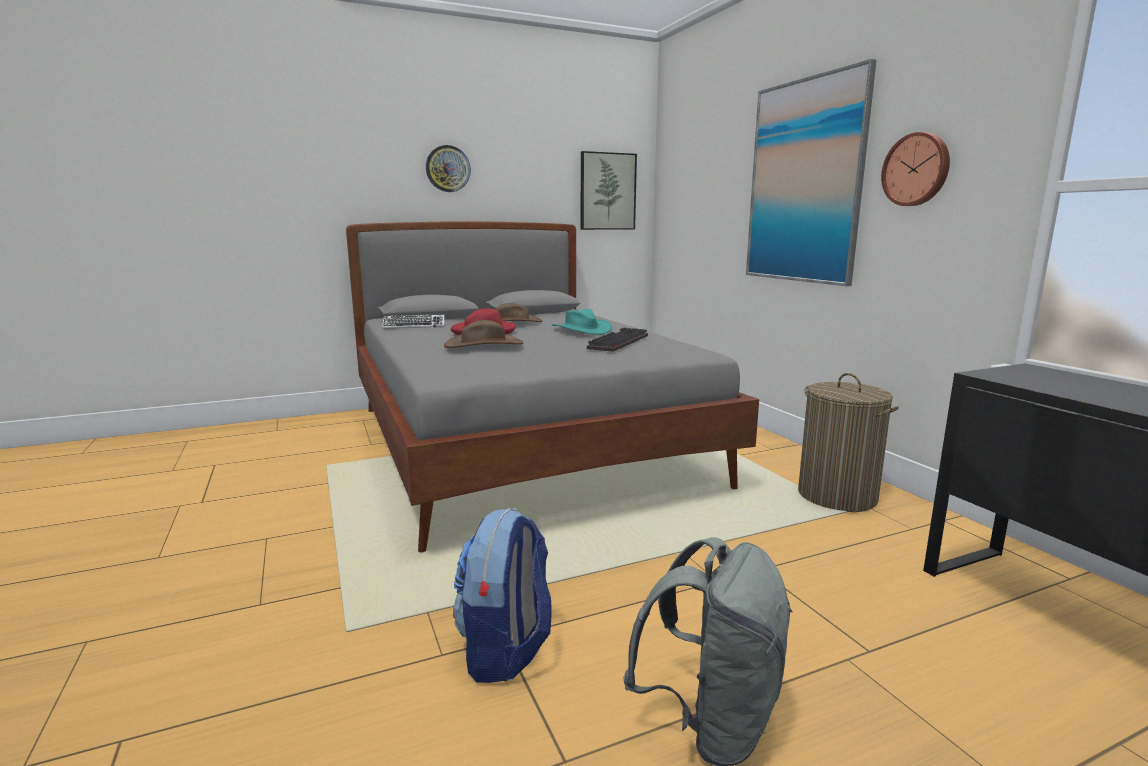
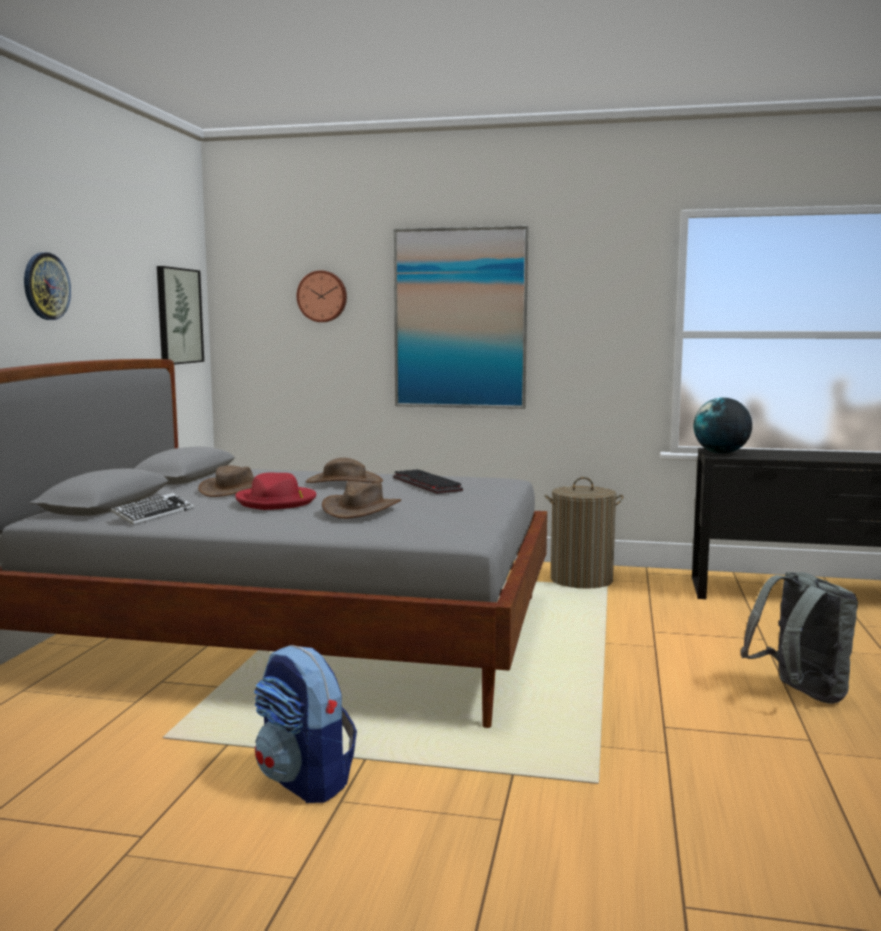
camera: 55 degrees left, 5 degrees down
(505, 650) = (680, 729): backpack -> backpack (305, 781)
(581, 330) = (344, 482): turquoise hat -> brown hat
(917, 170) = (576, 316): wall clock -> wall clock (322, 296)
(1016, 374) = (721, 453): none -> globe

